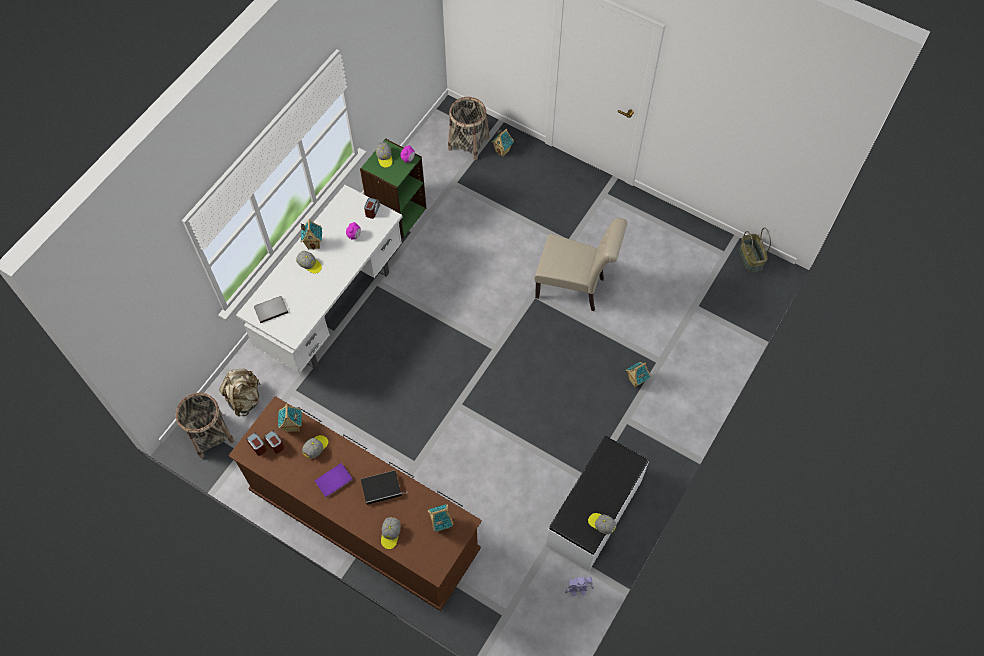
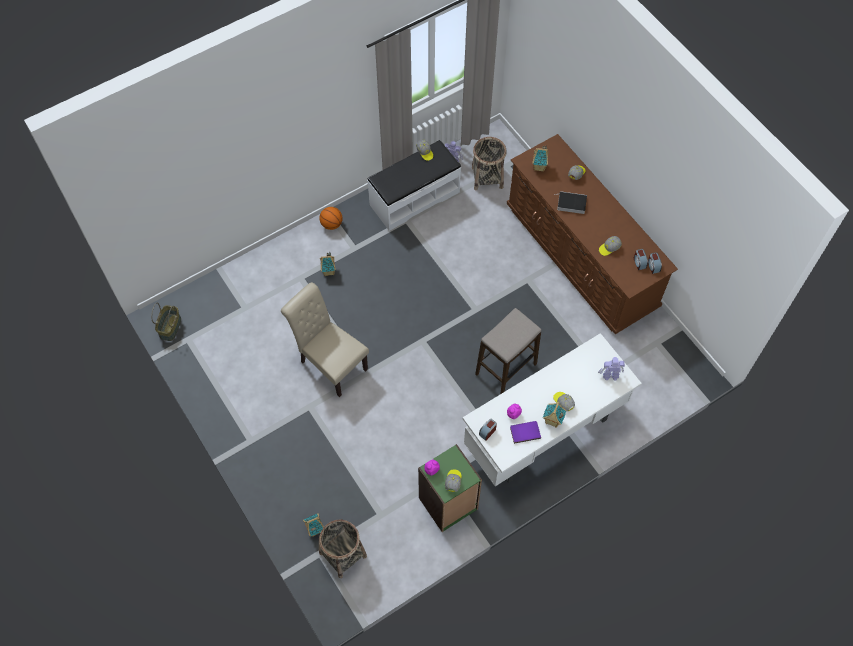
camera: 155 degrees left, 0 degrees up
(210, 434) = (681, 366): basket -> basket (487, 177)
(245, 398) = (645, 384): beige backpack -> none
(270, 309) = (610, 375): grey book -> toy robot
(292, 427) = (622, 269): toy house -> none
(334, 481) = (603, 220): purple book -> purple book (525, 431)
(397, 354) = (505, 369): none -> stool
(668, 437) = (331, 224): none -> basketball

